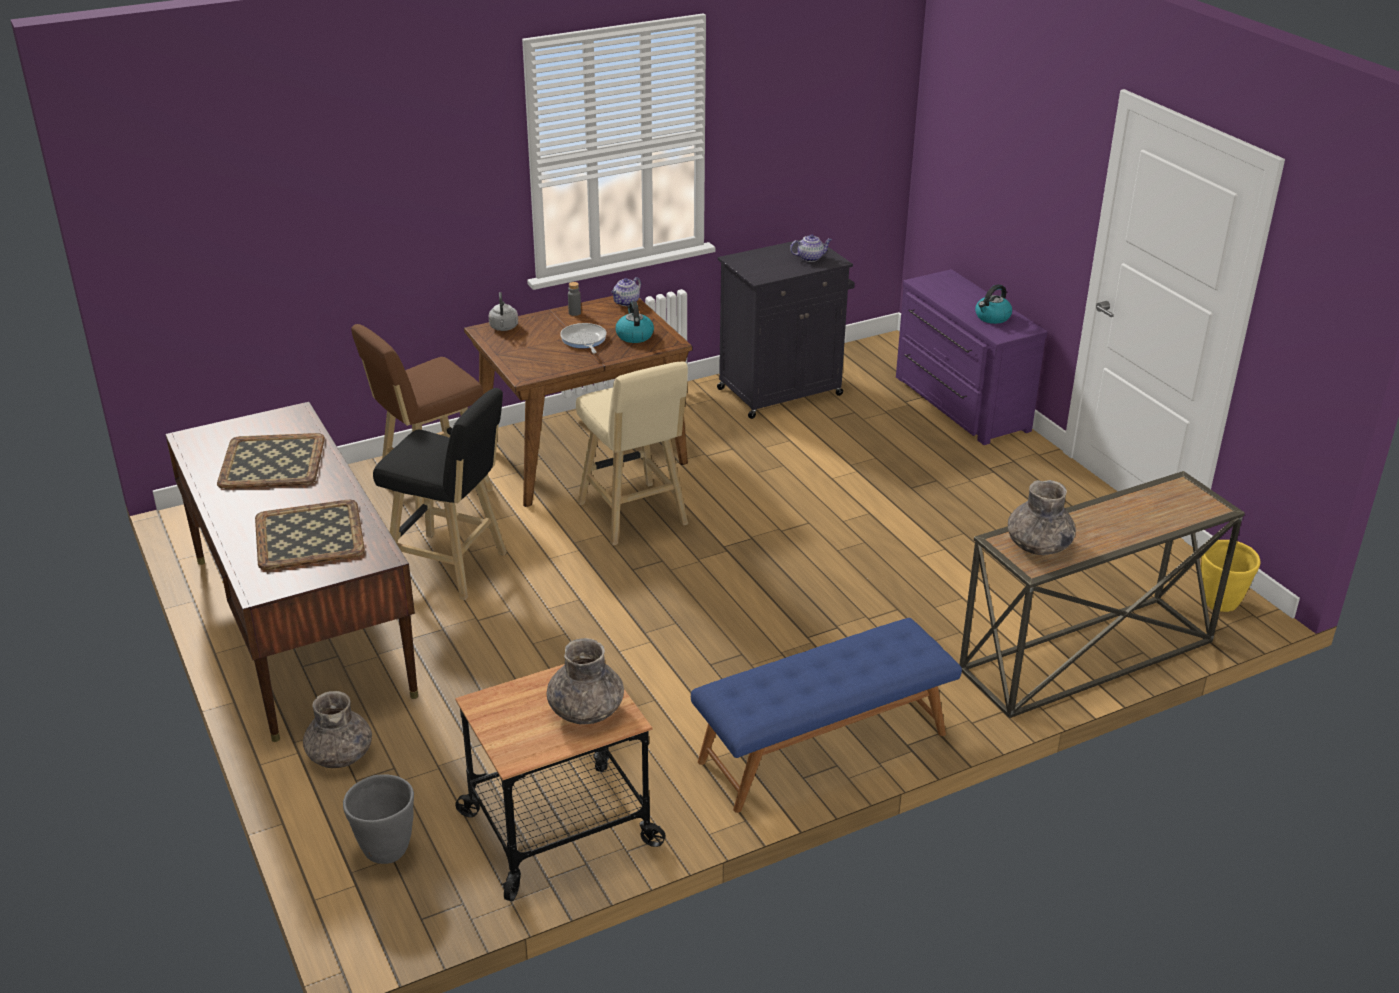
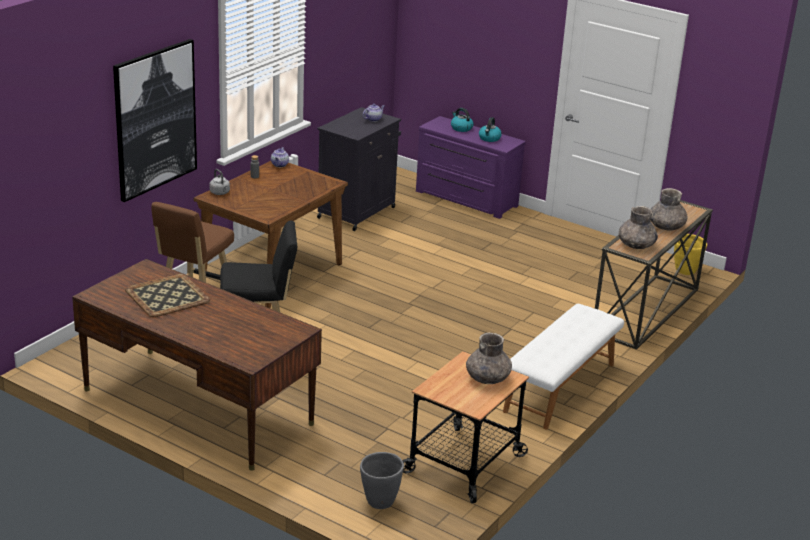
camera: 30 degrees left, 5 degrees down
(310, 536) = (244, 329): tray -> none
(340, 755) = (300, 465): grey vase -> grey vase (666, 226)
(398, 207) = (155, 119): none -> picture
(584, 340) = (279, 191): frying pan -> none
(634, 335) = (307, 183): kettle -> kettle (461, 128)
(634, 517) = (340, 299): beige stool -> none
(823, 748) = (560, 388): blue bench -> white bench

